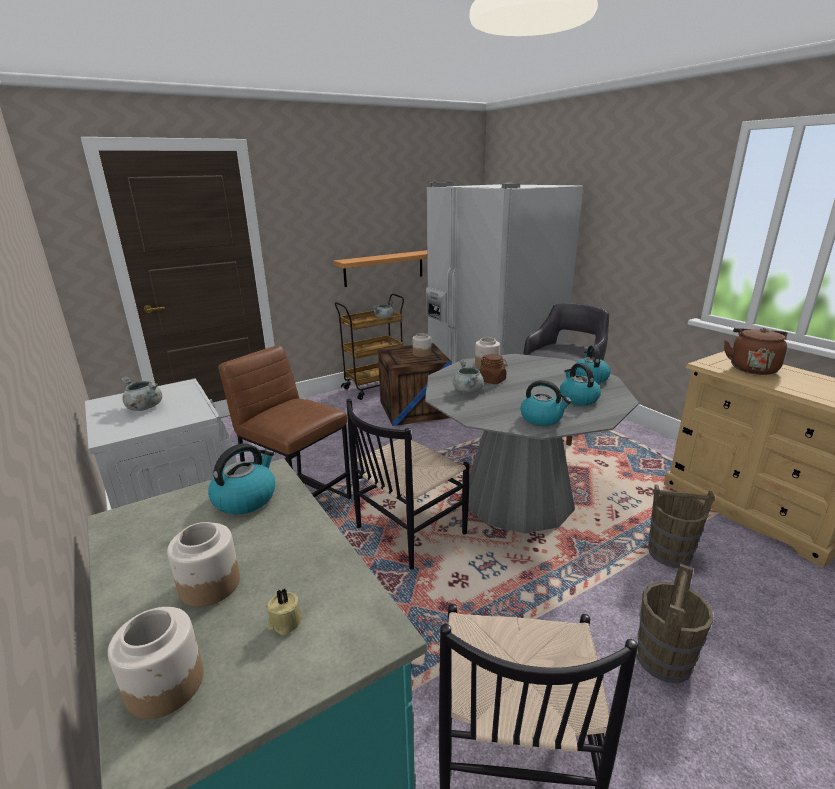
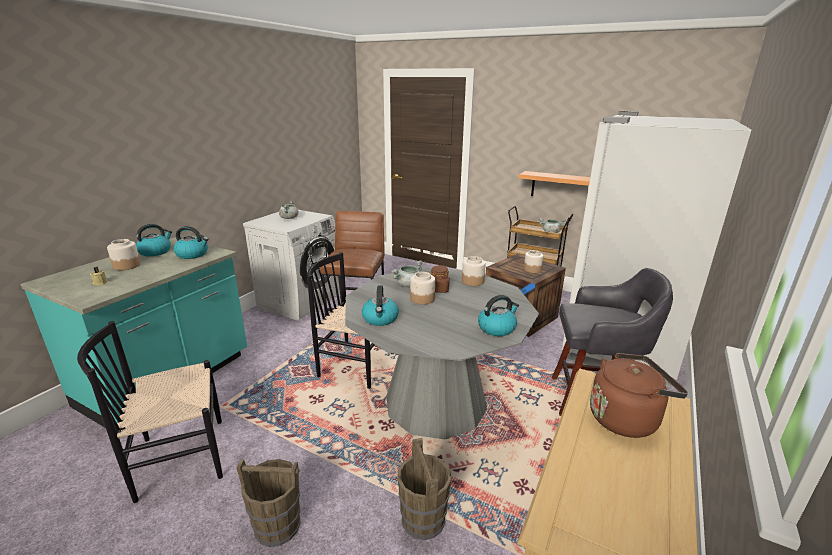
camera: 60 degrees right, 0 degrees up
(166, 683) = (72, 275): jar -> jar (422, 299)
(578, 398) = (437, 328): kettle -> kettle (155, 252)

